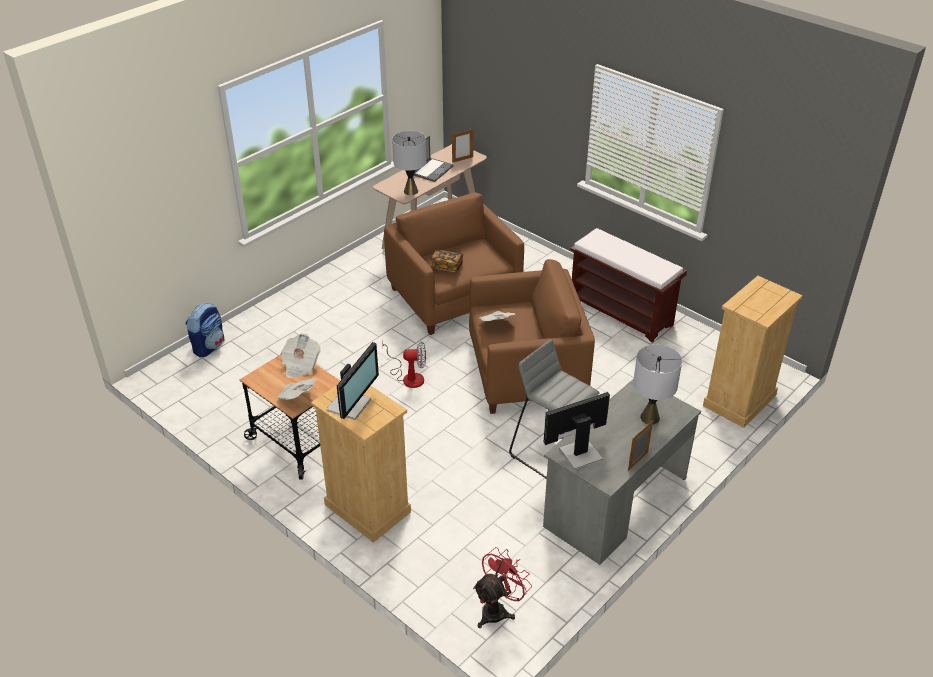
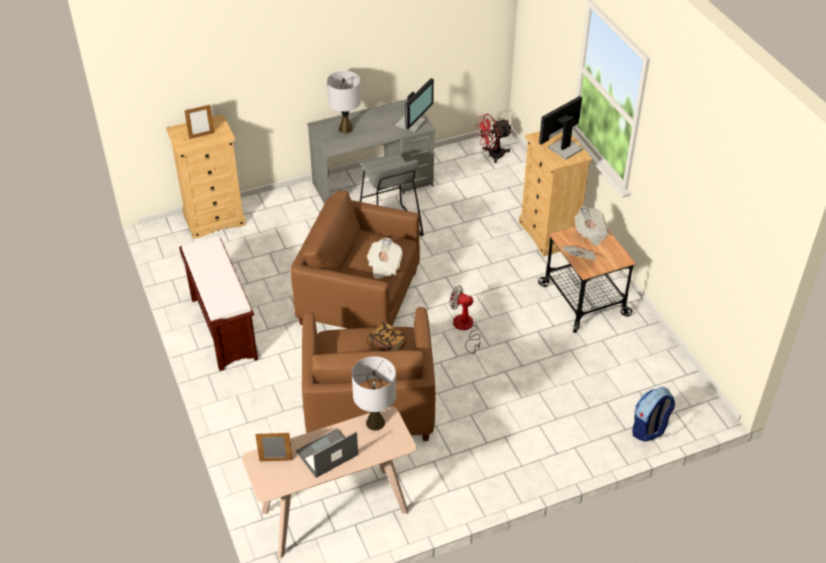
camera: 155 degrees left, 5 degrees up
(579, 453) = (412, 123): monitor -> monitor turned 60 degrees counterclockwise
(637, 462) = (379, 108): picture frame -> picture frame (201, 135)

